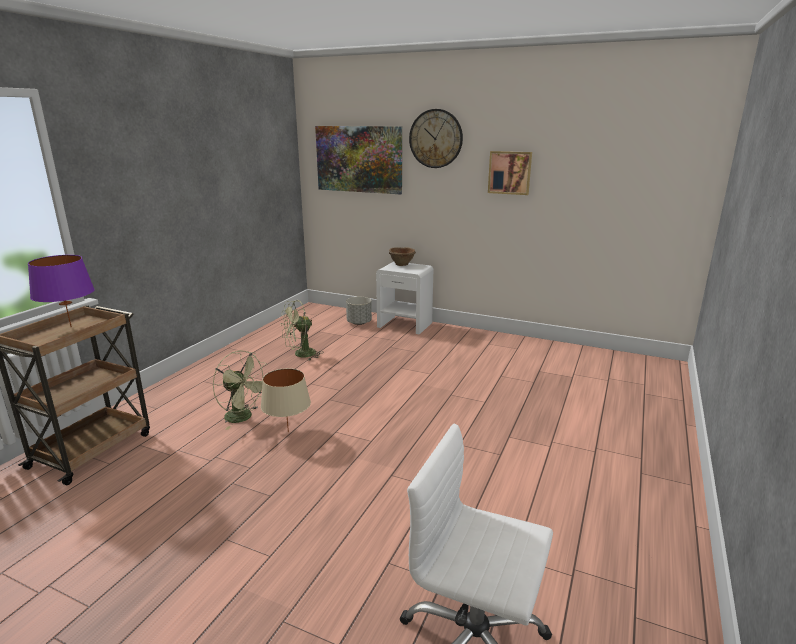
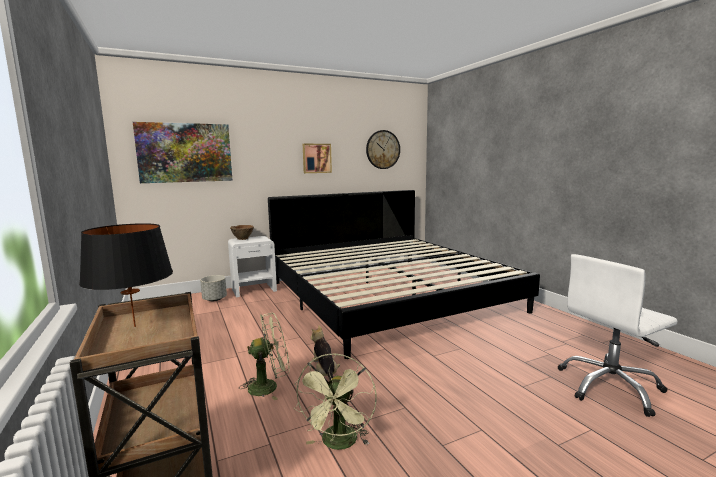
camera: 50 degrees left, 10 degrees down
(71, 327) = (135, 326): purple table lamp -> black table lamp
(288, 432) = (325, 373): beige table lamp -> plush toy
(300, 355) = (214, 333): green fan -> green fan (339, 444)
(436, 138) = (258, 135): wall clock -> wall clock (383, 149)
(509, 389) = (388, 295): none -> bed

